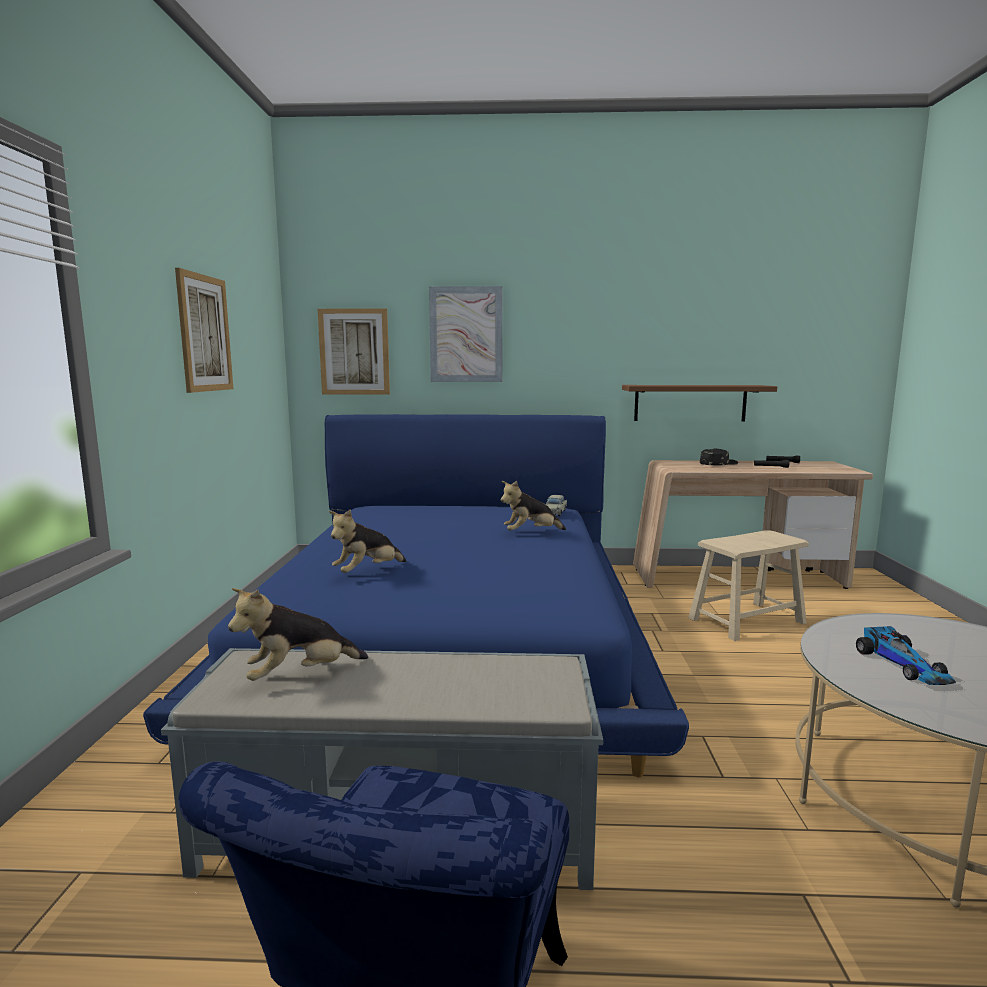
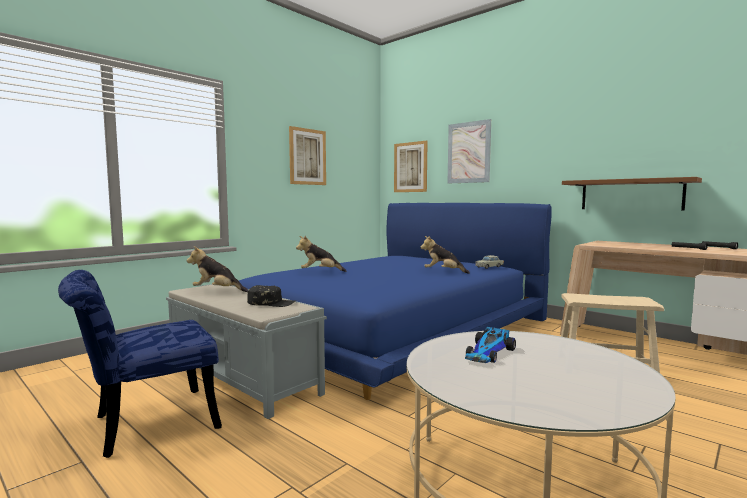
camera: 40 degrees right, 5 degrees down
(718, 463) = (645, 244): black cap -> black cap (271, 303)

